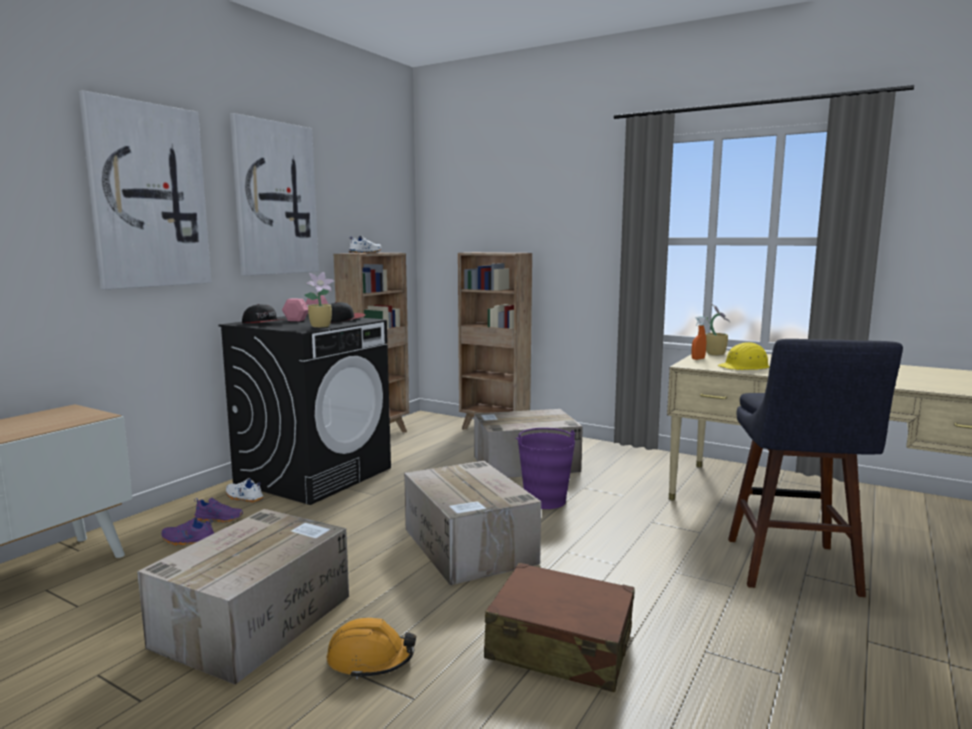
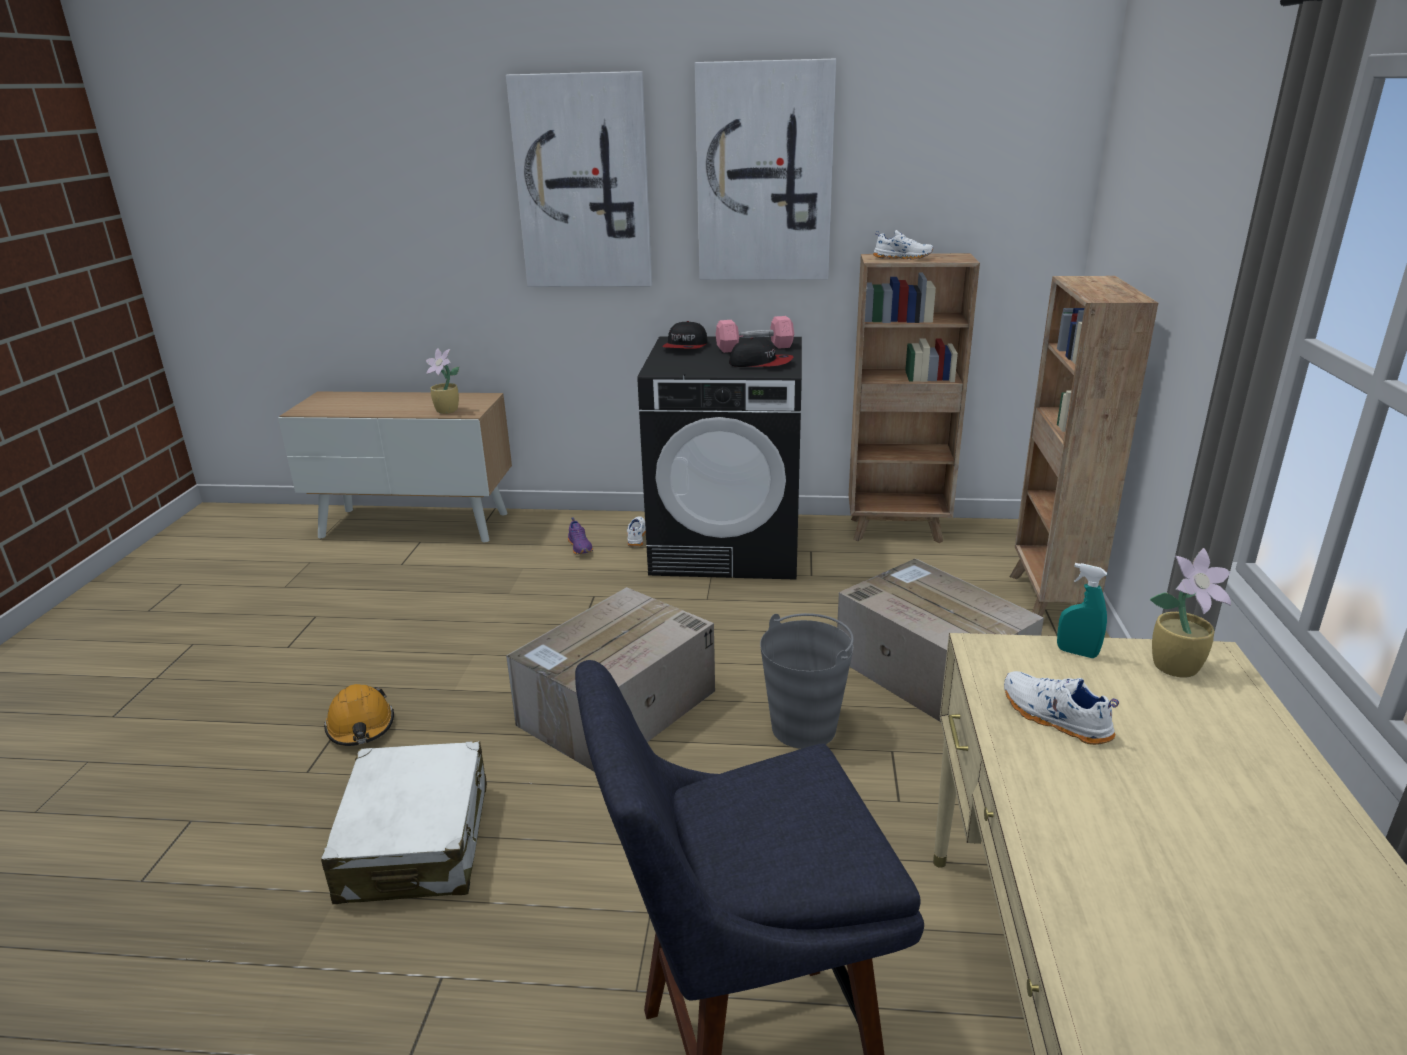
camera: 65 degrees right, 15 degrees up
(188, 541) = (527, 554): purple shoe -> none
(255, 619) = (408, 644): cardboard box -> none
(321, 326) = (692, 370): potted plant -> potted plant (447, 411)
(545, 500) = (804, 728): purple bucket -> grey bucket
(560, 646) = (416, 842): brown suitcase -> white suitcase
(698, 359) = (1077, 652): orange spray bottle -> turquoise spray bottle
(744, 367) = (1054, 718): yellow hard hat -> white shoe

